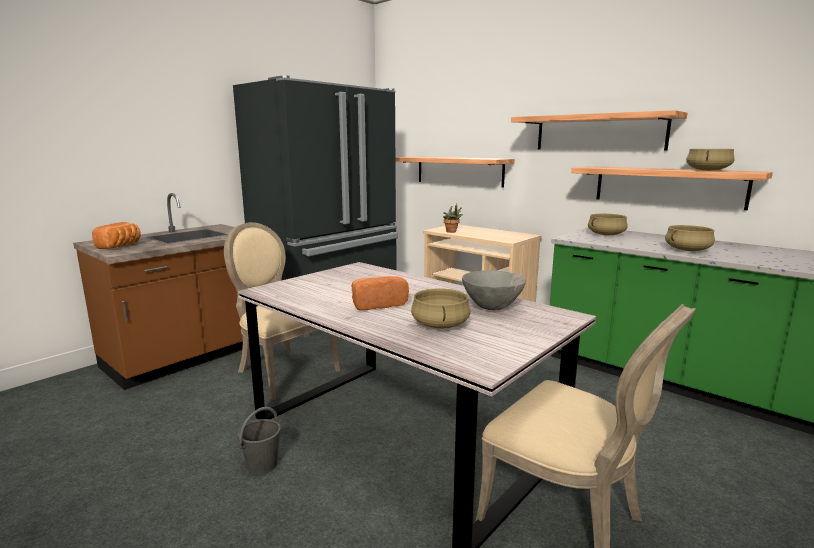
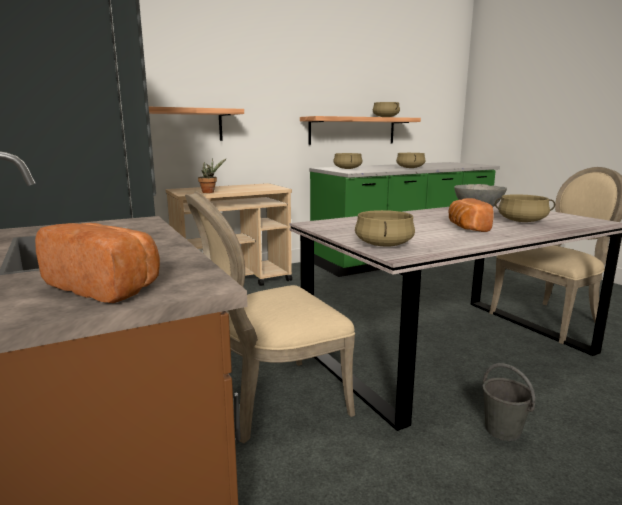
camera: 70 degrees left, 0 degrees up
(292, 285) = (383, 245): none -> beige cooking pot
(599, 133) = (305, 88): shelf -> none

